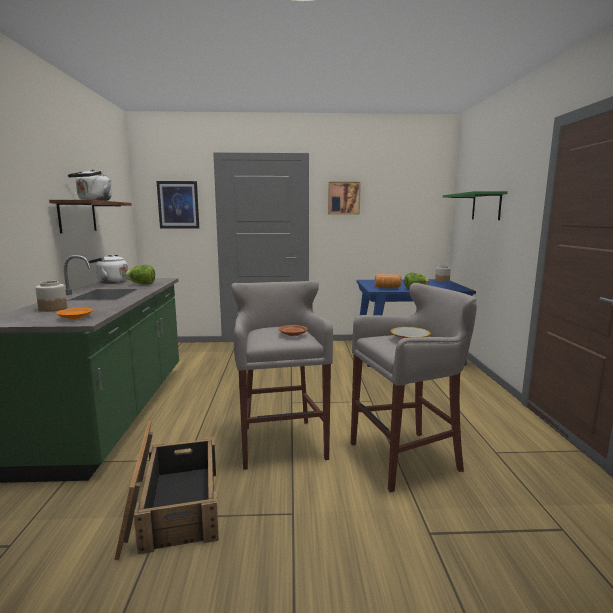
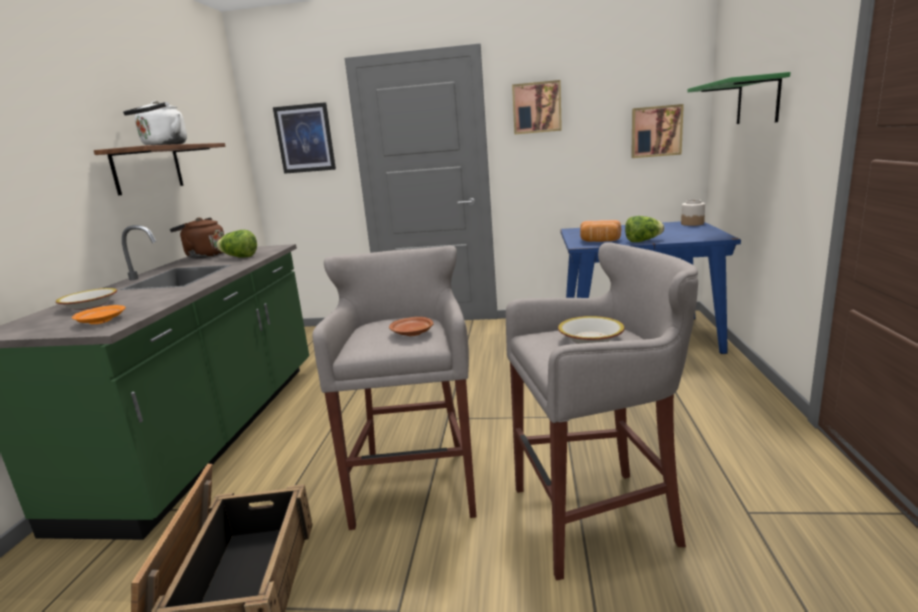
camera: 10 degrees right, 5 degrees up
(53, 309) = (90, 305): jar -> bowl
(111, 282) = (204, 256): white kettle -> brown kettle
(419, 220) = (656, 131): none -> picture

